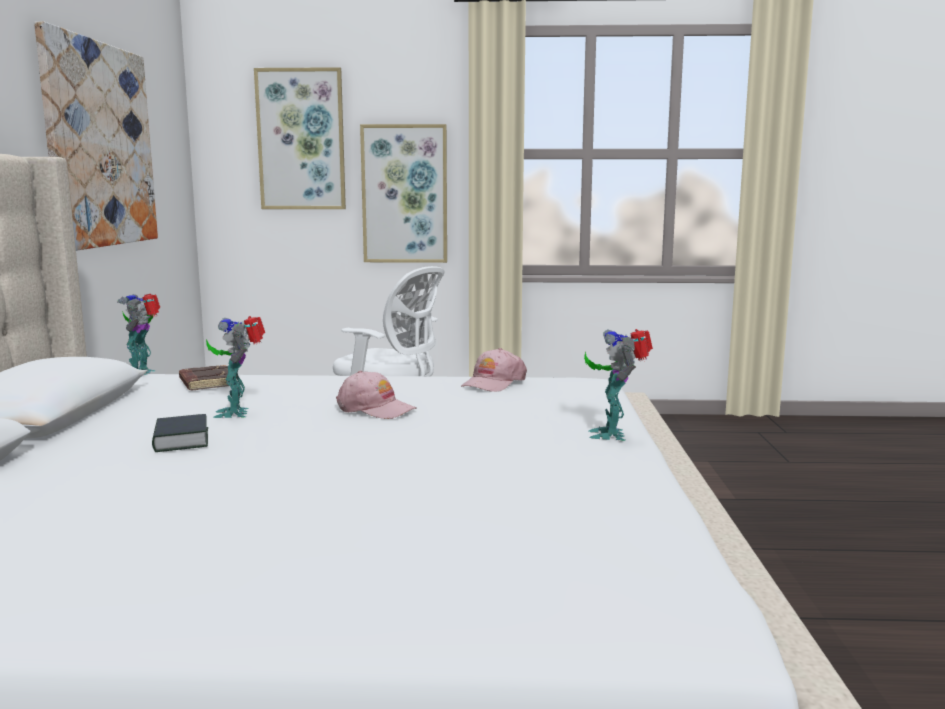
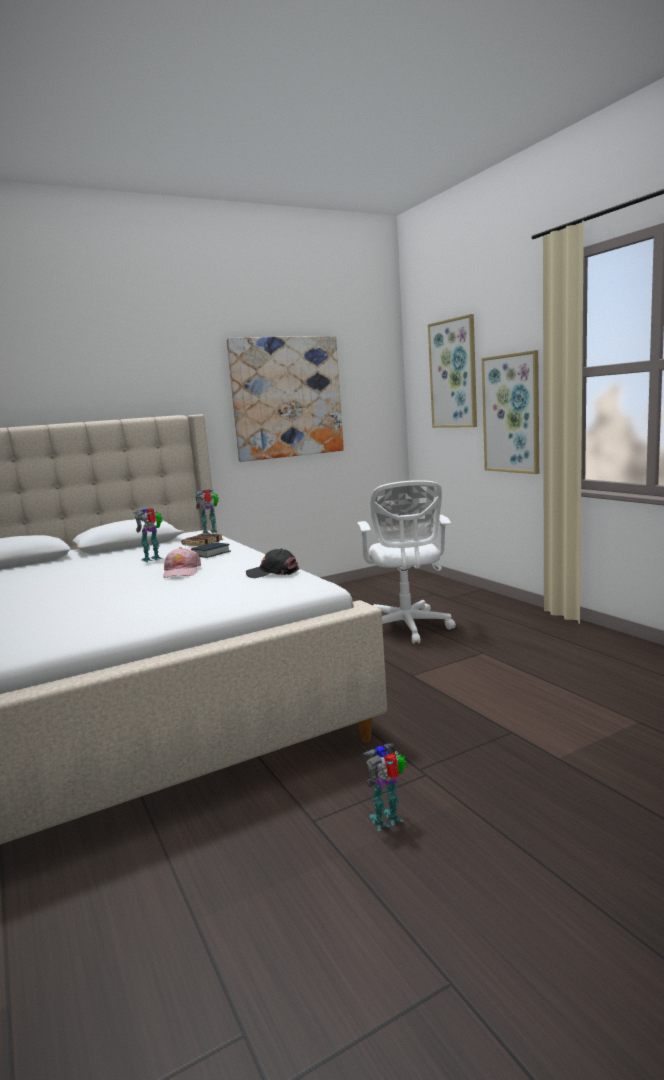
camera: 60 degrees right, 0 degrees up
(181, 440) = (99, 566): book -> book (211, 554)
(493, 383) = (273, 573): pink cap -> black cap
(613, 434) = (173, 616): toy robot -> toy robot (388, 821)

